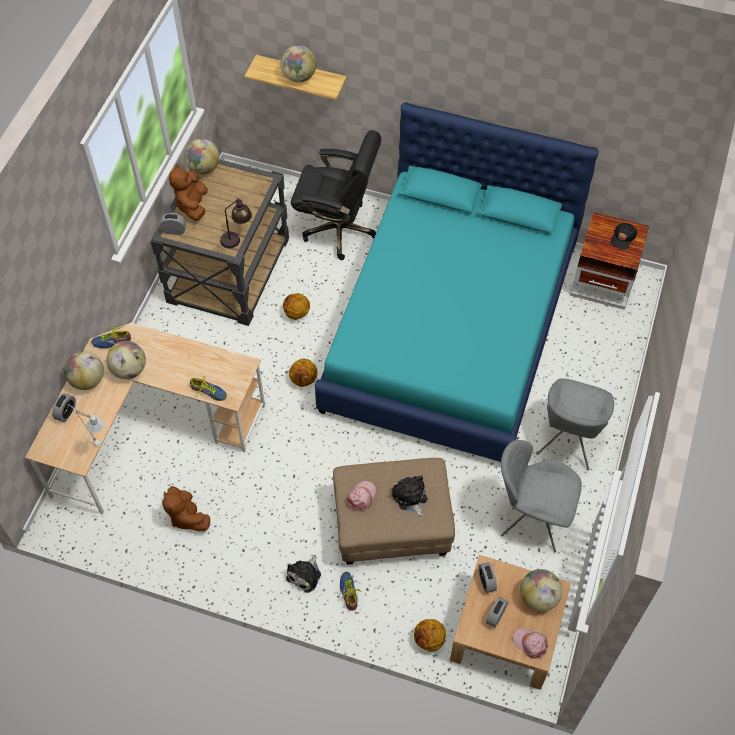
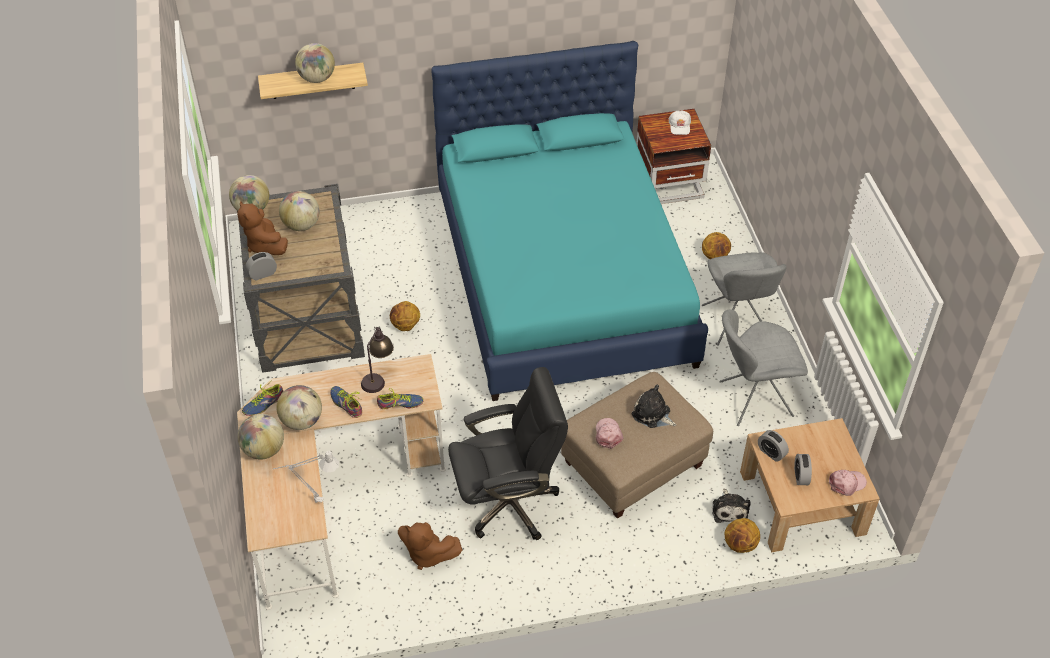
camera: 30 degrees left, 10 degrees down
(66, 413) = (263, 489): alarm clock -> none
(237, 237) = (333, 254): table lamp -> table lamp (378, 377)
(304, 380) = (455, 379): basketball -> basketball (715, 256)
(305, 575) = (584, 548): plush toy -> plush toy (729, 509)
(337, 229) = (392, 238): black office chair -> black office chair (508, 505)
(348, 592) = (636, 542): shoe -> shoe (346, 404)
(530, 643) = (847, 483): pink cap -> pink cap turned 150 degrees clockwise
(538, 597) = (825, 443): globe -> globe (301, 225)
(623, 238) = (679, 126): black cap -> white cap

